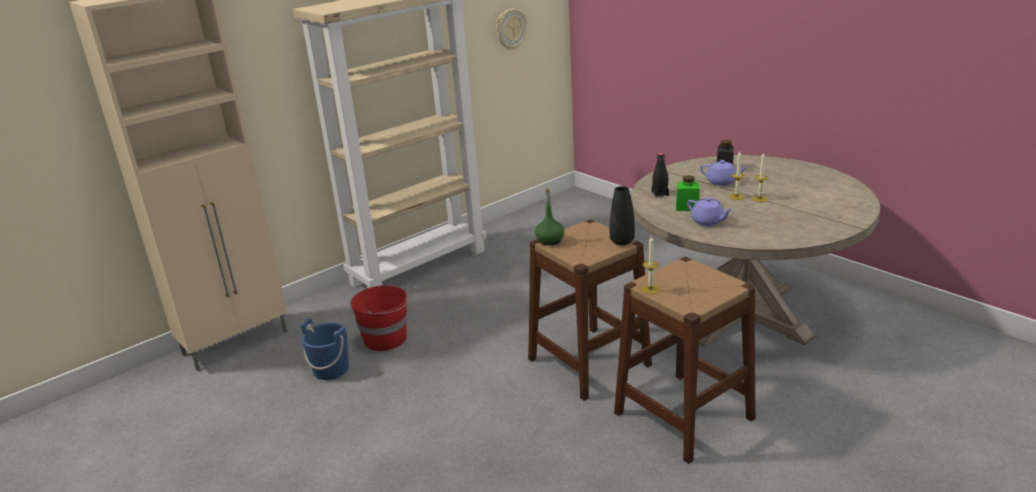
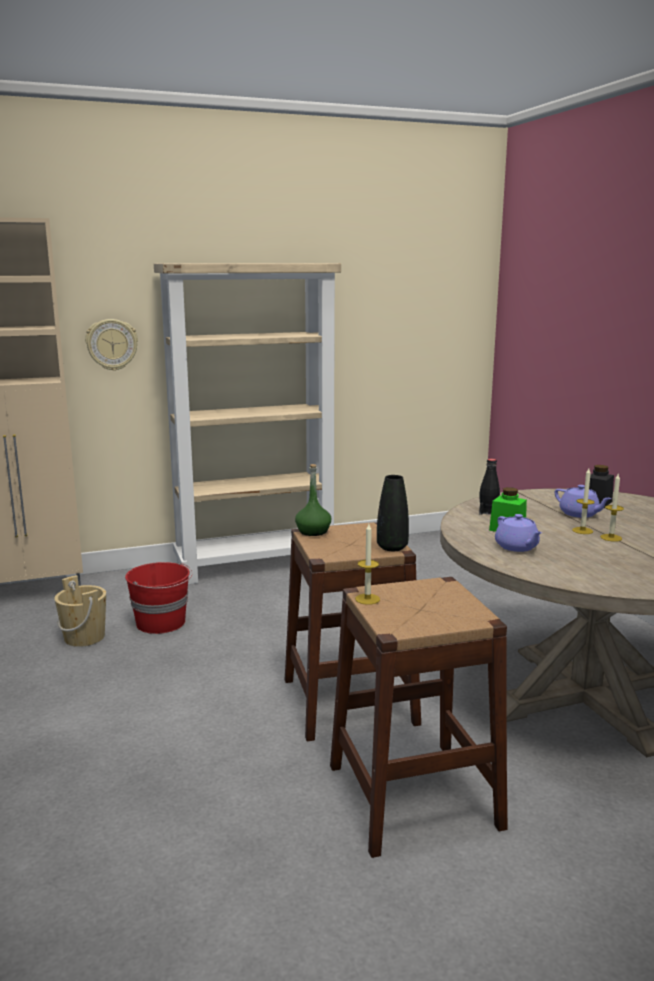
camera: 20 degrees right, 10 degrees down
(331, 369) = (84, 637): blue bucket -> beige bucket
(510, 29) = (415, 329): wall clock -> wall clock (112, 344)

